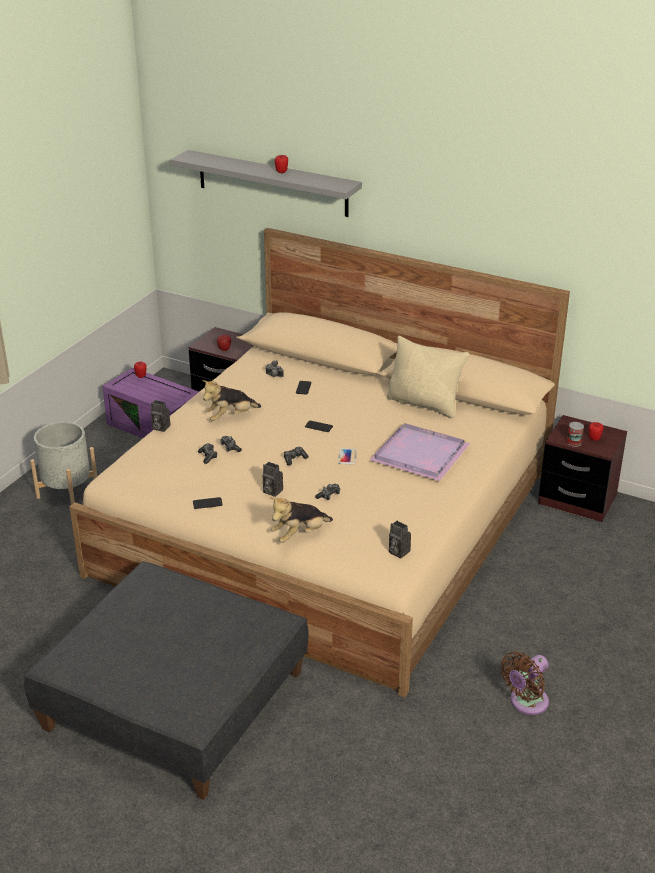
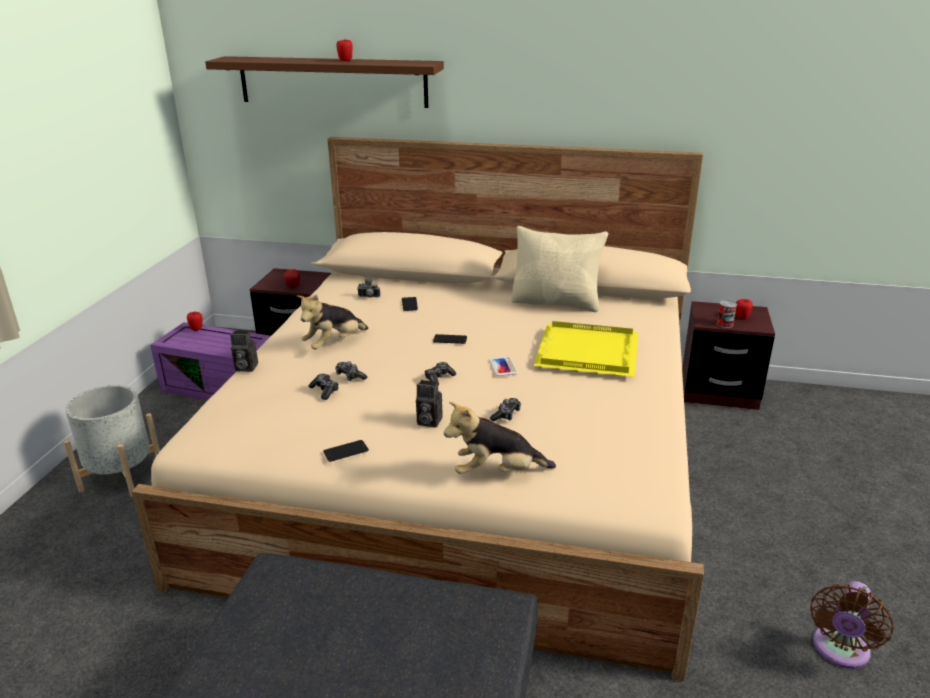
camera: 15 degrees left, 5 degrees down
(272, 183) = (332, 81): grey shelf -> brown shelf
(300, 535) = (497, 472): plush toy -> plush toy turned 45 degrees clockwise
(397, 552) = (642, 472): camera -> none
(419, 453) = (586, 351): purple tray -> yellow tray

